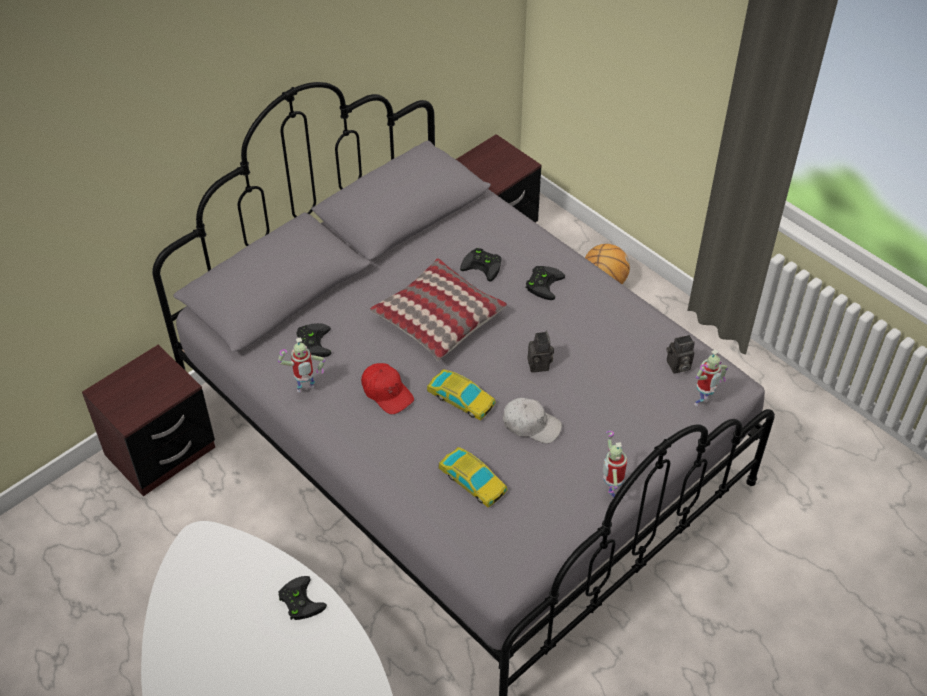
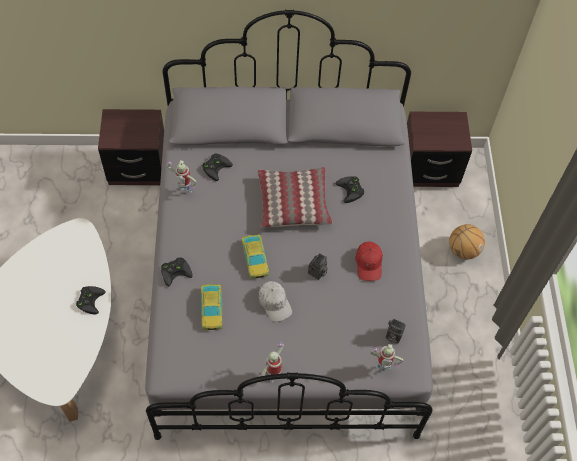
camera: 40 degrees right, 10 degrees up
(387, 392) = (222, 224): red cap -> red cap (369, 263)
(543, 283) = (373, 226): black game controller -> black game controller (176, 271)

